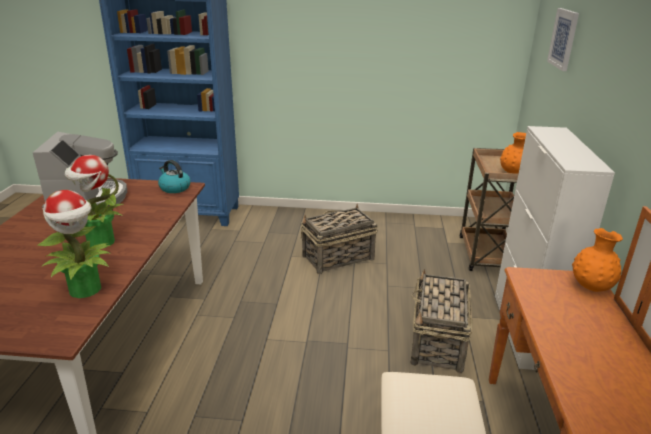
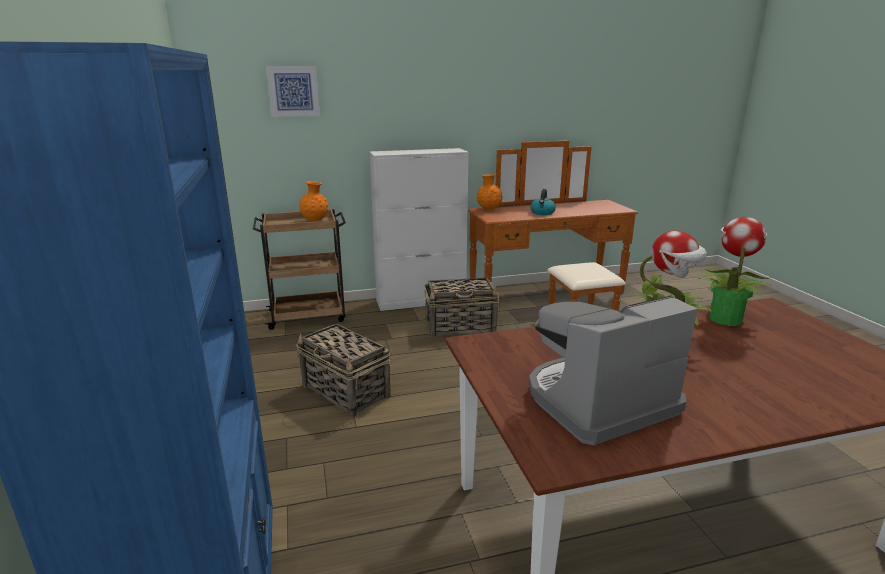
camera: 110 degrees left, 5 degrees down
(174, 188) = (485, 350): kettle -> kettle (542, 213)

